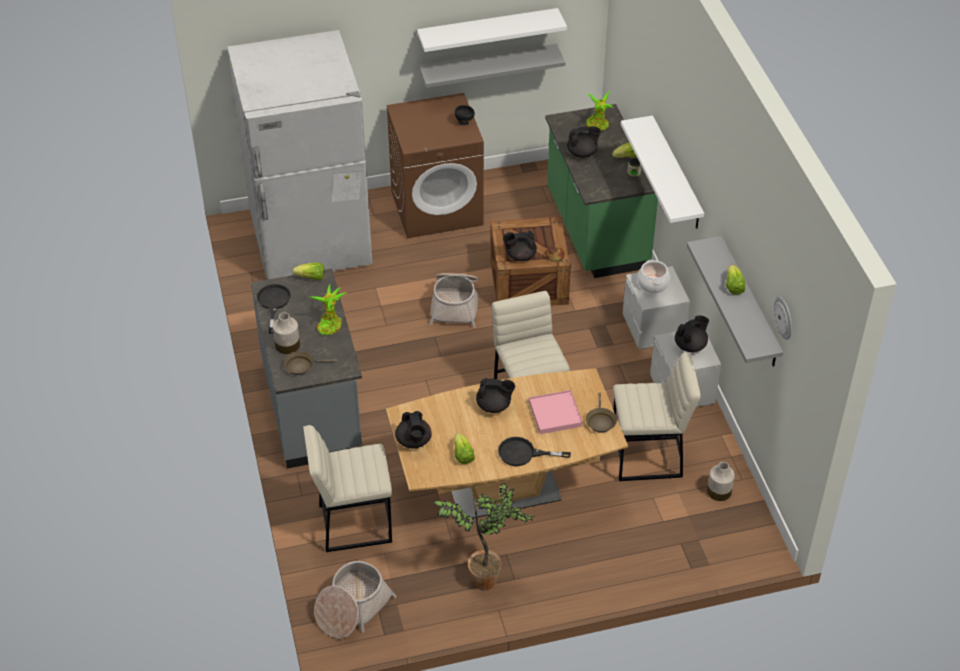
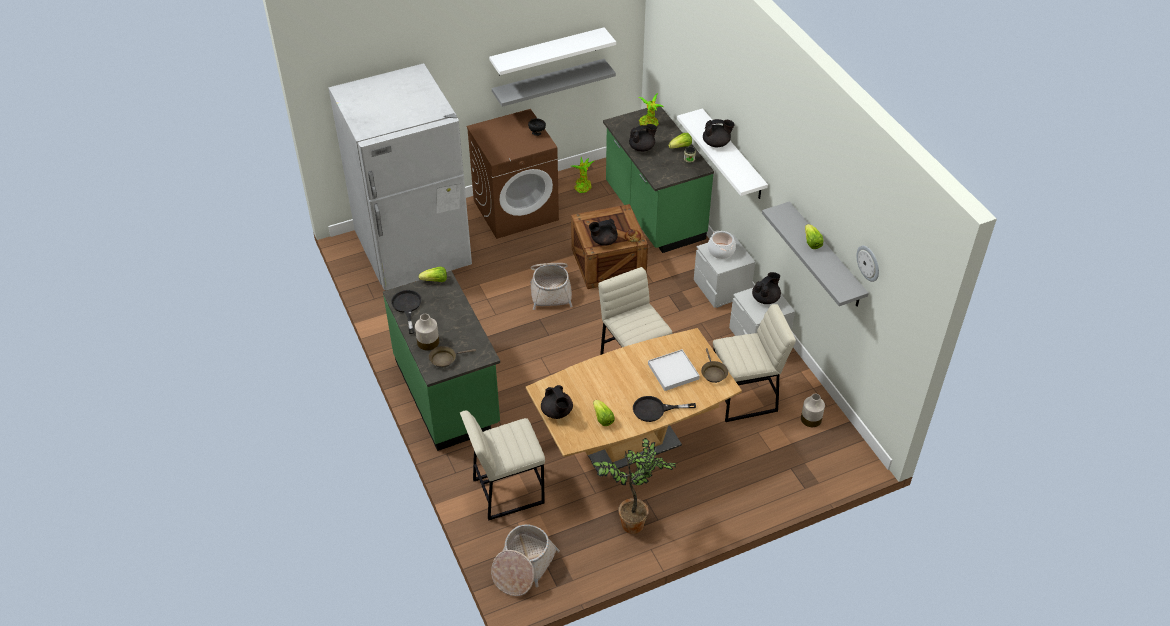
camera: 10 degrees left, 0 degrees up
(313, 406) = (448, 393): grey counter -> green counter
(330, 324) = (461, 319): potted plant -> potted plant (582, 186)
(494, 405) = (619, 371): black teapot -> black teapot (716, 143)
(555, 414) = (673, 371): pink tray -> white tray

